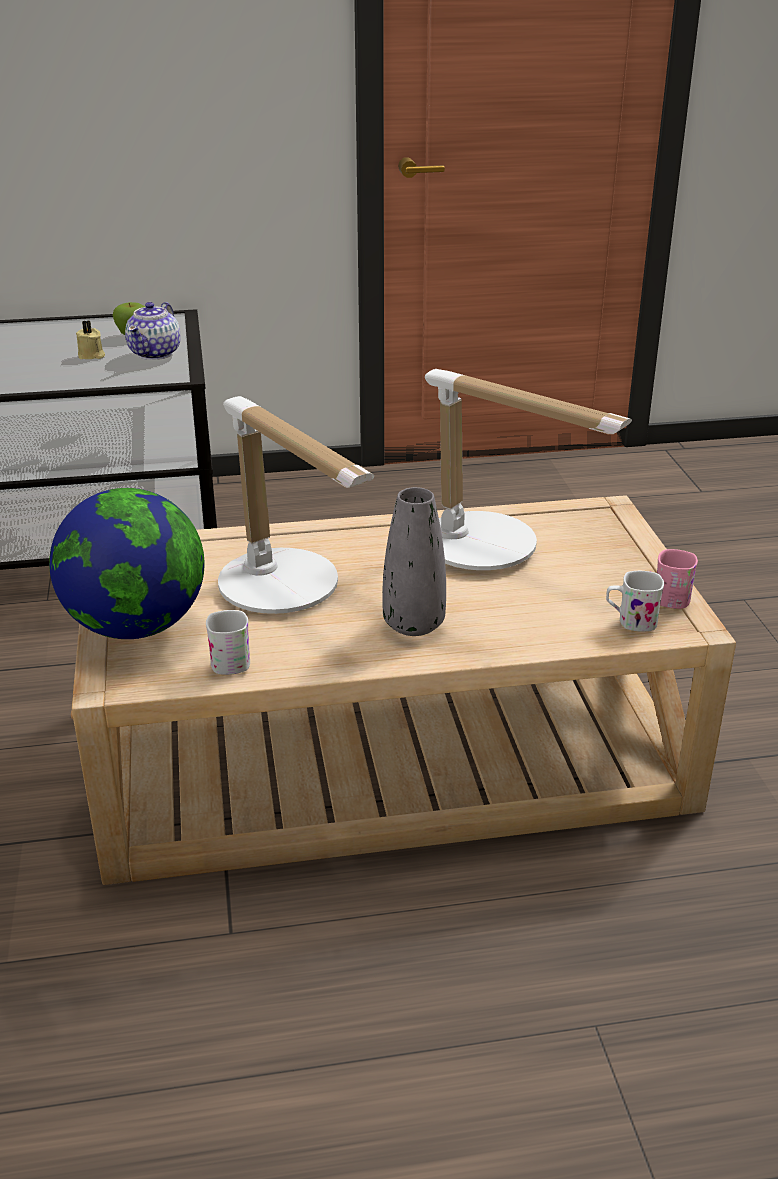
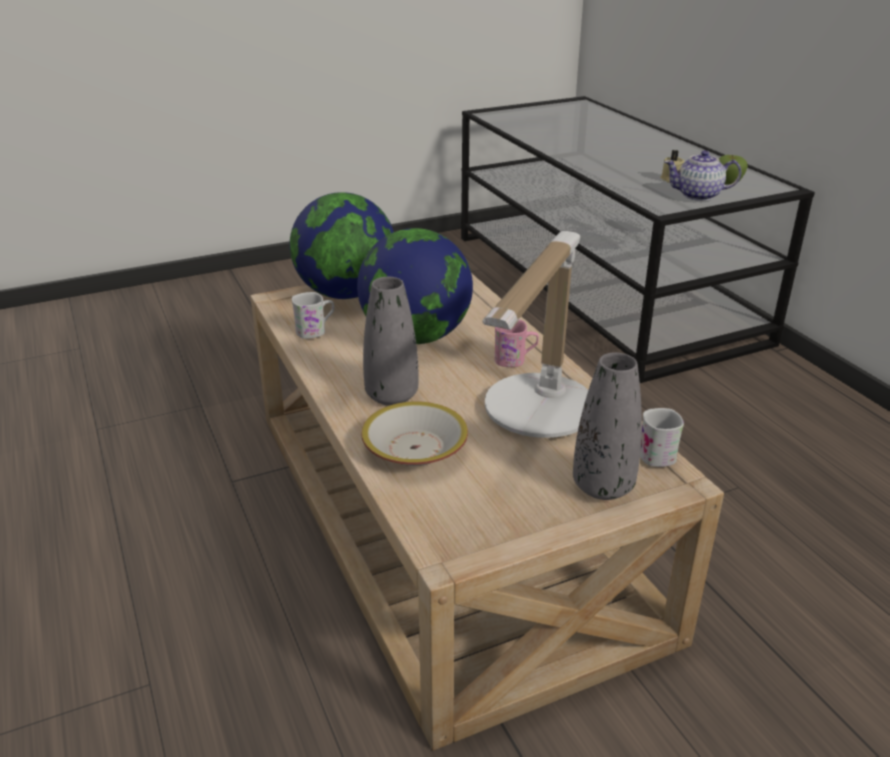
camera: 75 degrees right, 0 degrees up
(287, 593) = (416, 337): table lamp -> globe
(526, 622) = (414, 449): none -> bowl
(610, 540) = (603, 486): none -> grey vase
(630, 621) = (440, 511): white mug -> white mug (654, 452)
(672, 595) = (506, 538): pink mug -> pink mug (515, 360)

